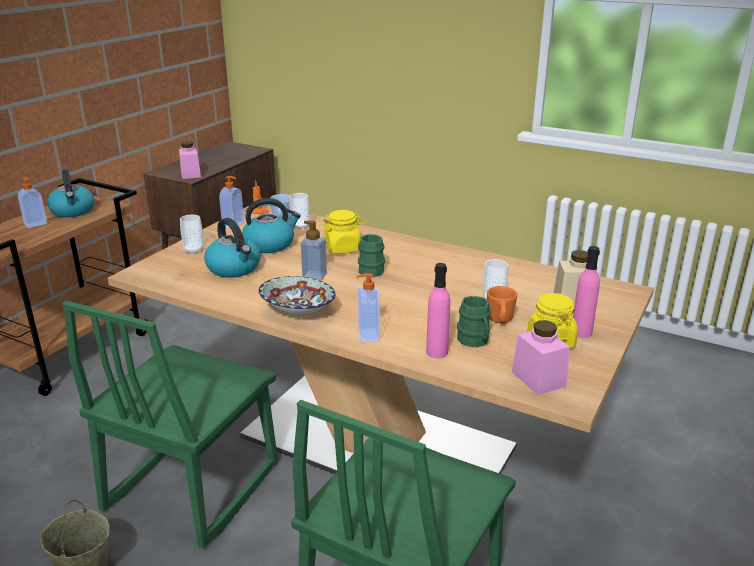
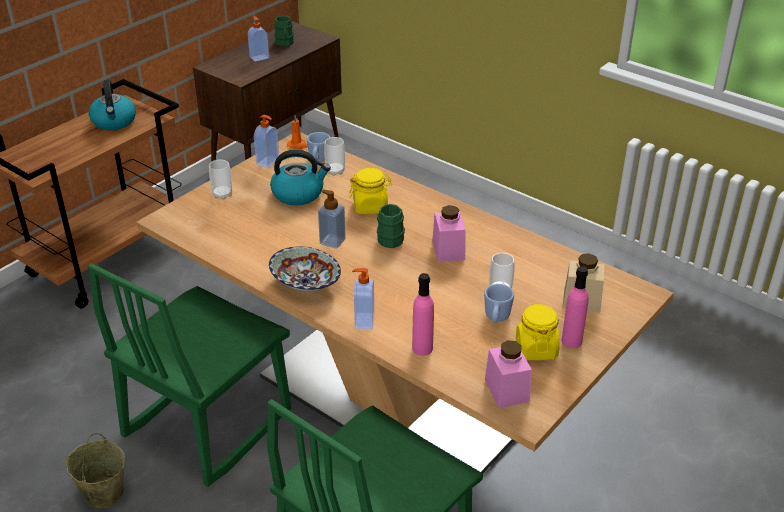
camera: 10 degrees right, 10 degrees up
(35, 224) = (76, 136): soap dispenser -> soap dispenser (259, 57)
(190, 174) = (242, 72): pink jar -> pink jar (448, 250)
(234, 268) = (257, 222): kettle -> none
(475, 341) = (463, 340): green mug -> green mug (284, 43)
(500, 321) = (496, 318): orange mug -> blue mug

